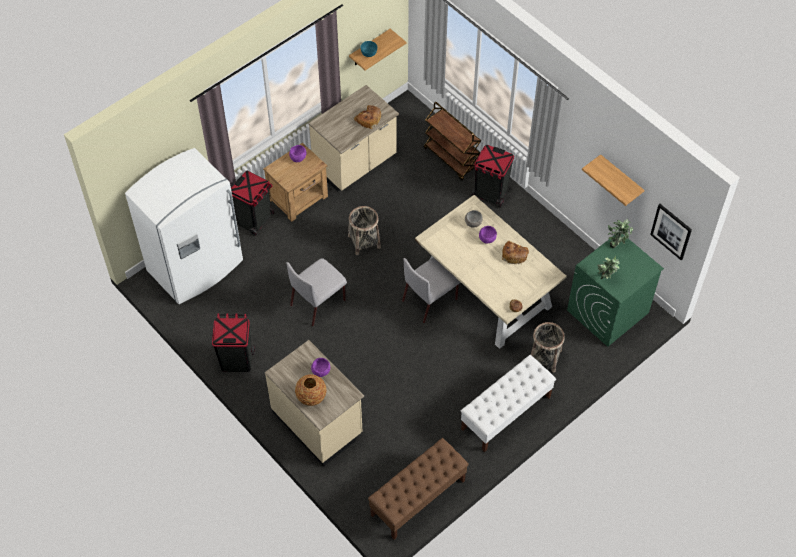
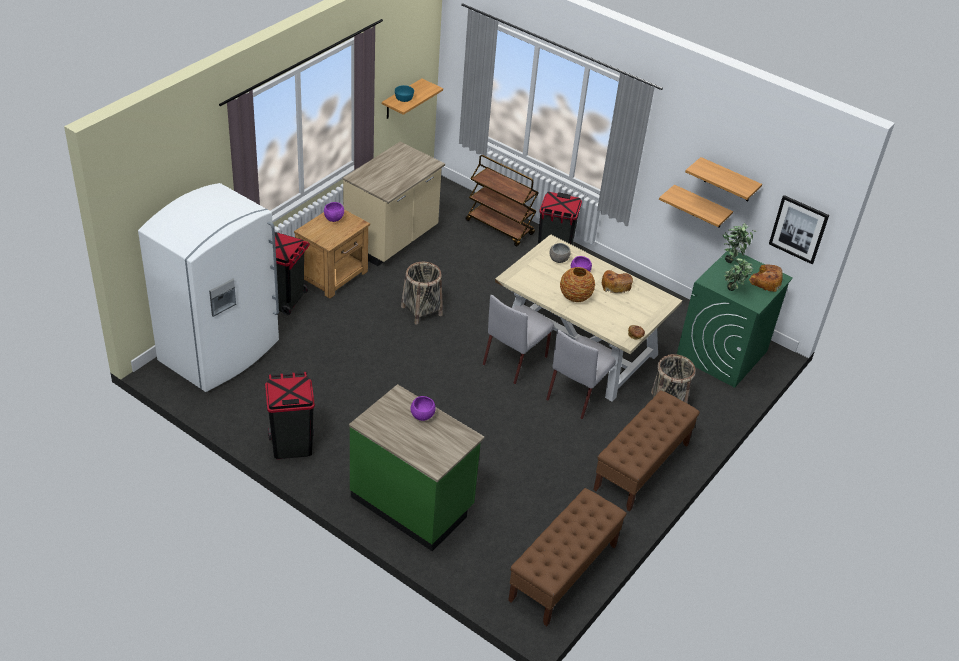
camera: 15 degrees left, 15 degrees down
(311, 396) = (417, 444): vase -> vase (575, 297)
(318, 302) = (382, 374): grey chair -> grey chair (579, 393)
(318, 423) = (413, 502): beige counter -> green counter
(368, 119) = (411, 170): bread -> bread (765, 282)
(505, 413) = (641, 467): white bench -> brown bench
(602, 190) = (701, 207): none -> shelf

